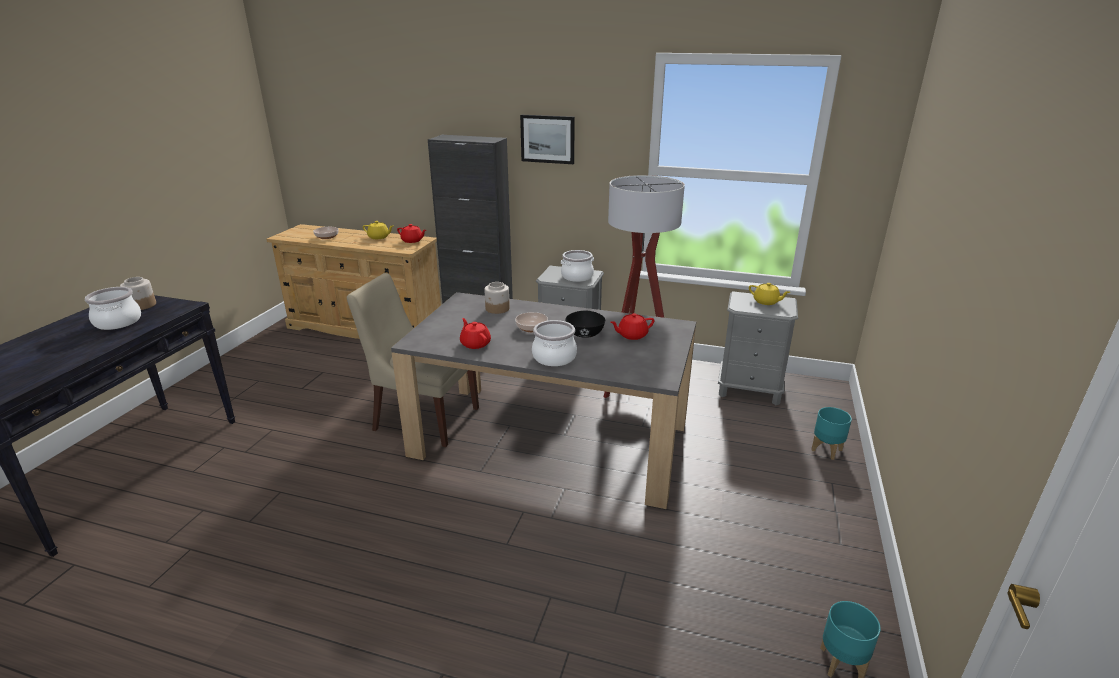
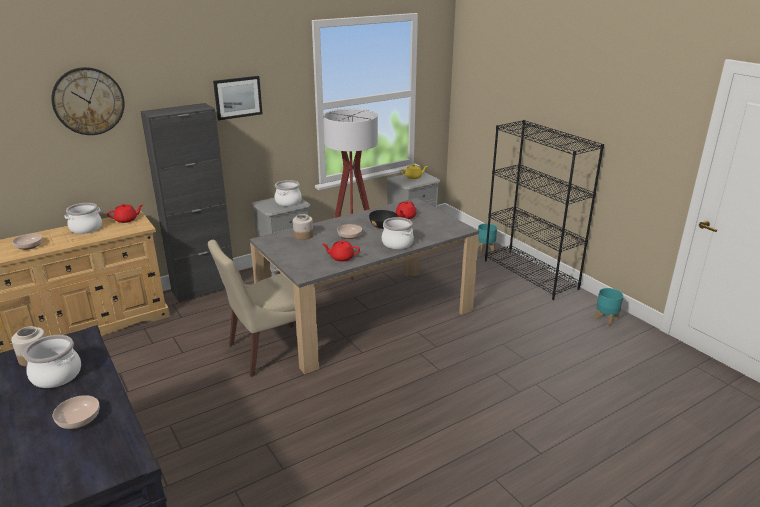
camera: 50 degrees left, 0 degrees up
(53, 355) = (78, 419): none -> bowl
(379, 237) = (86, 228): yellow teapot -> cooking pot
(401, 116) = (88, 101): none -> wall clock
(836, 518) = (530, 274): none -> black bookcase

